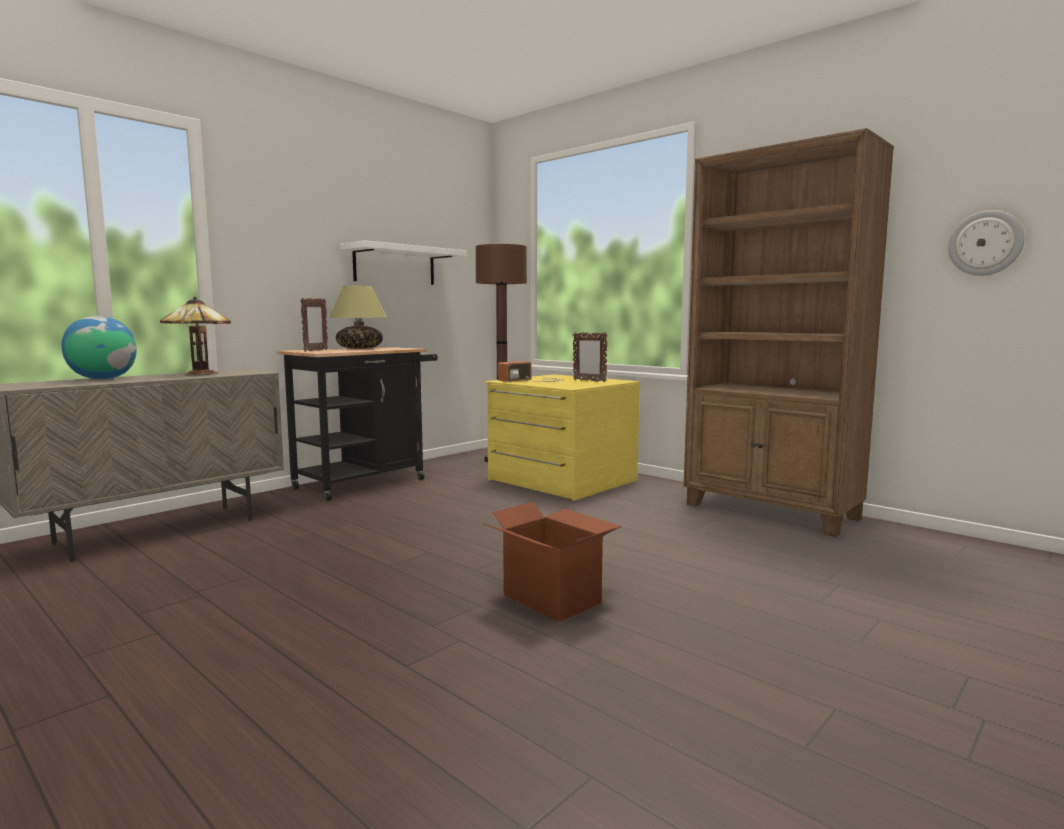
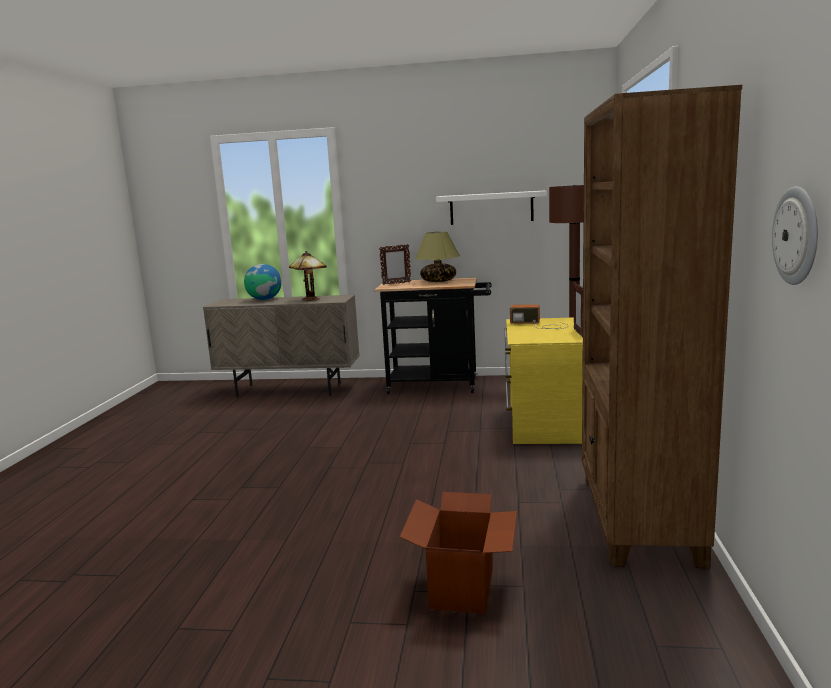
camera: 55 degrees right, 5 degrees up
(552, 598) = (310, 501): cardboard box -> cardboard box (463, 588)

